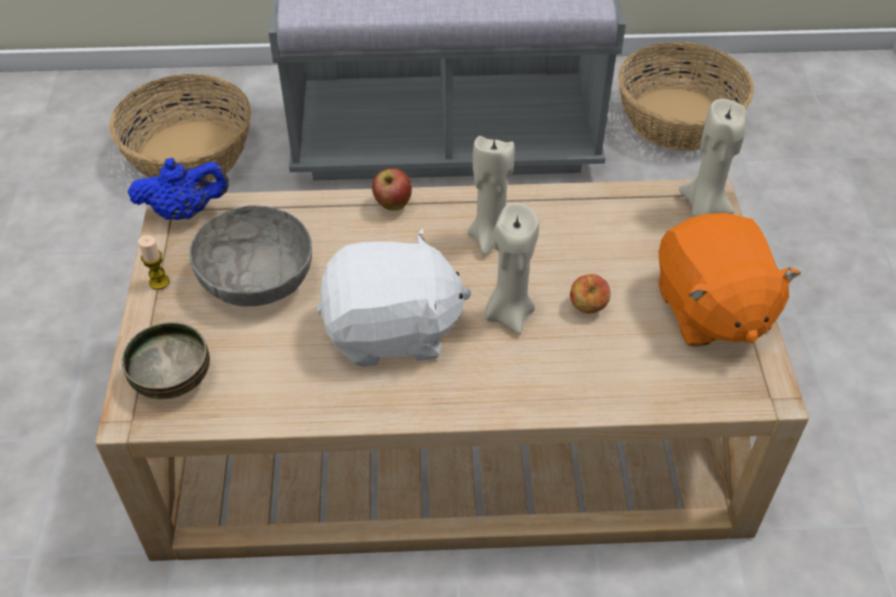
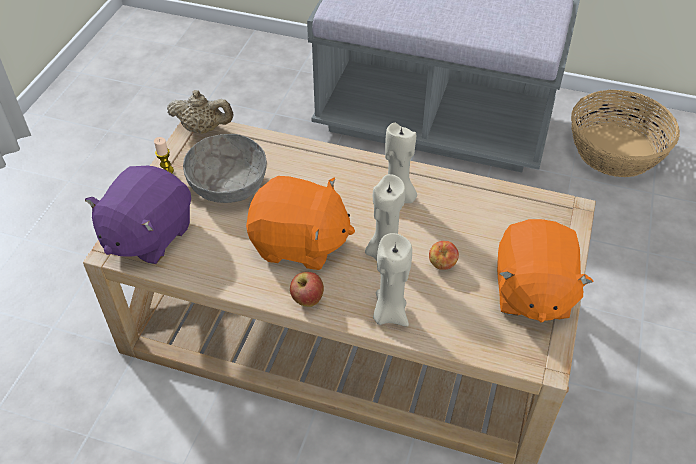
camera: 20 degrees right, 0 degrees up
(174, 378) = (147, 235): bowl -> purple plush toy
(185, 212) = (203, 129): blue teapot -> beige teapot
(190, 155) = (255, 94): basket -> none
(392, 331) = (299, 244): white plush toy -> orange plush toy
(393, 205) = (340, 158): apple -> apple (307, 300)
(704, 207) = (564, 216): beige candle -> beige candle (389, 313)

